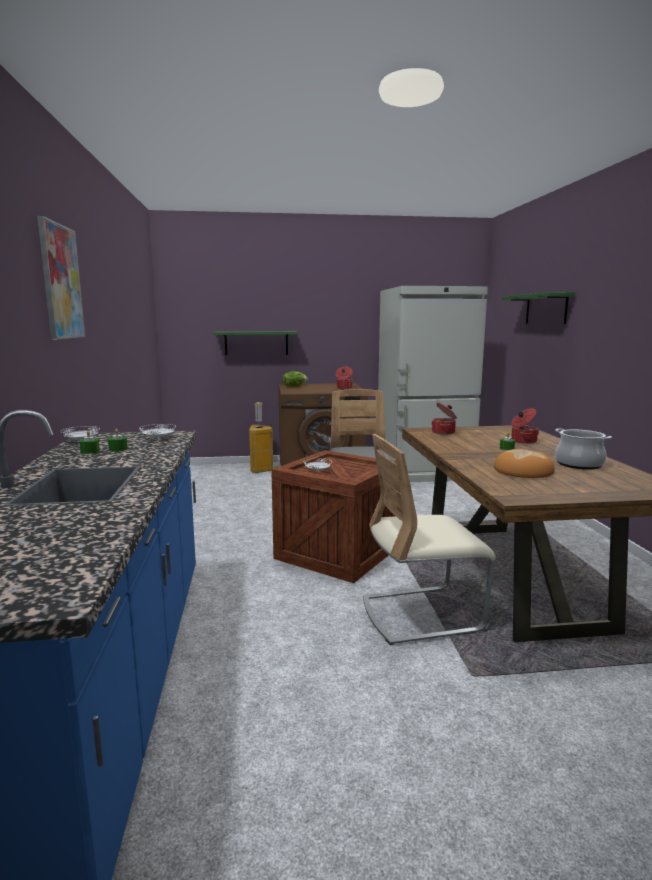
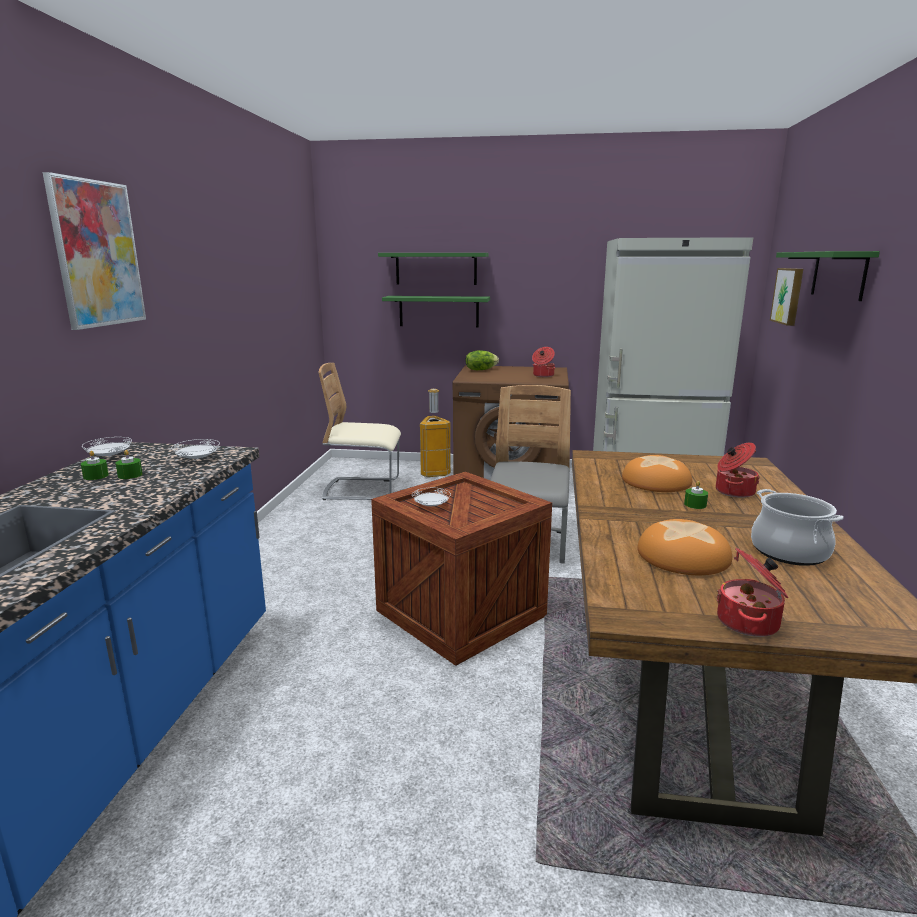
camera: 15 degrees right, 5 degrees up
(253, 310) = (436, 268): none -> green shelf
(421, 614) = (519, 735): beige chair -> beige chair (362, 490)
(444, 432) = (625, 463): cooking pot -> cooking pot (749, 623)
(472, 440) = (655, 482): none -> bread
(507, 326) = (789, 296): none -> picture

